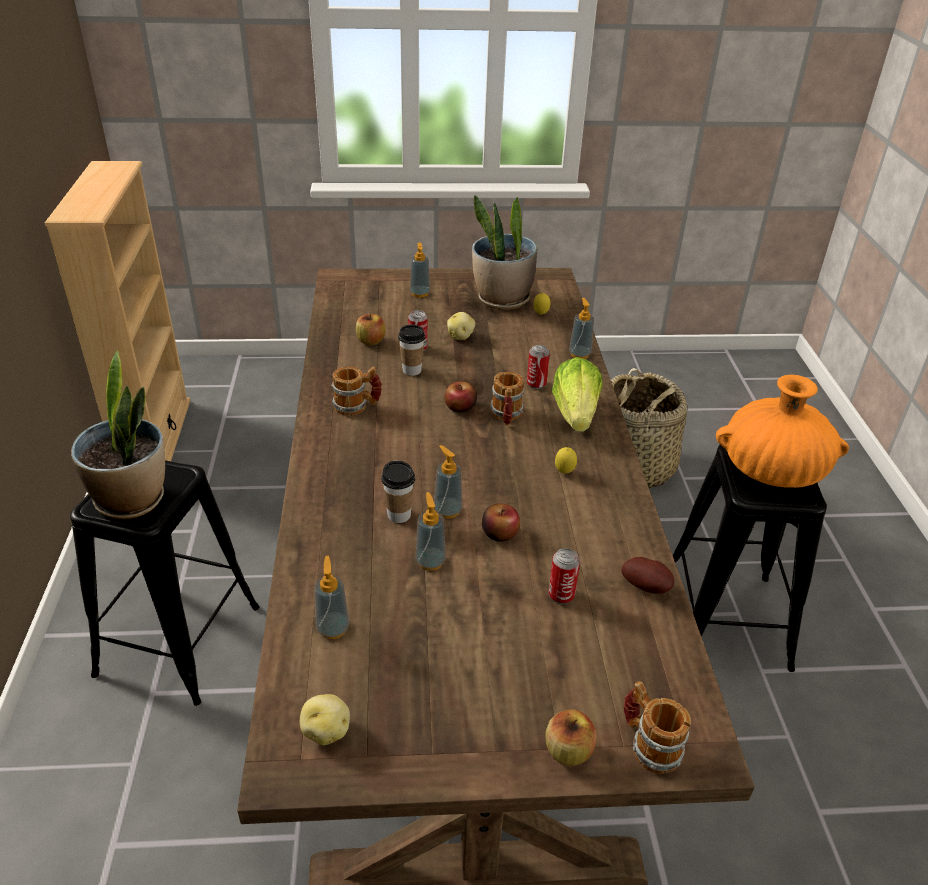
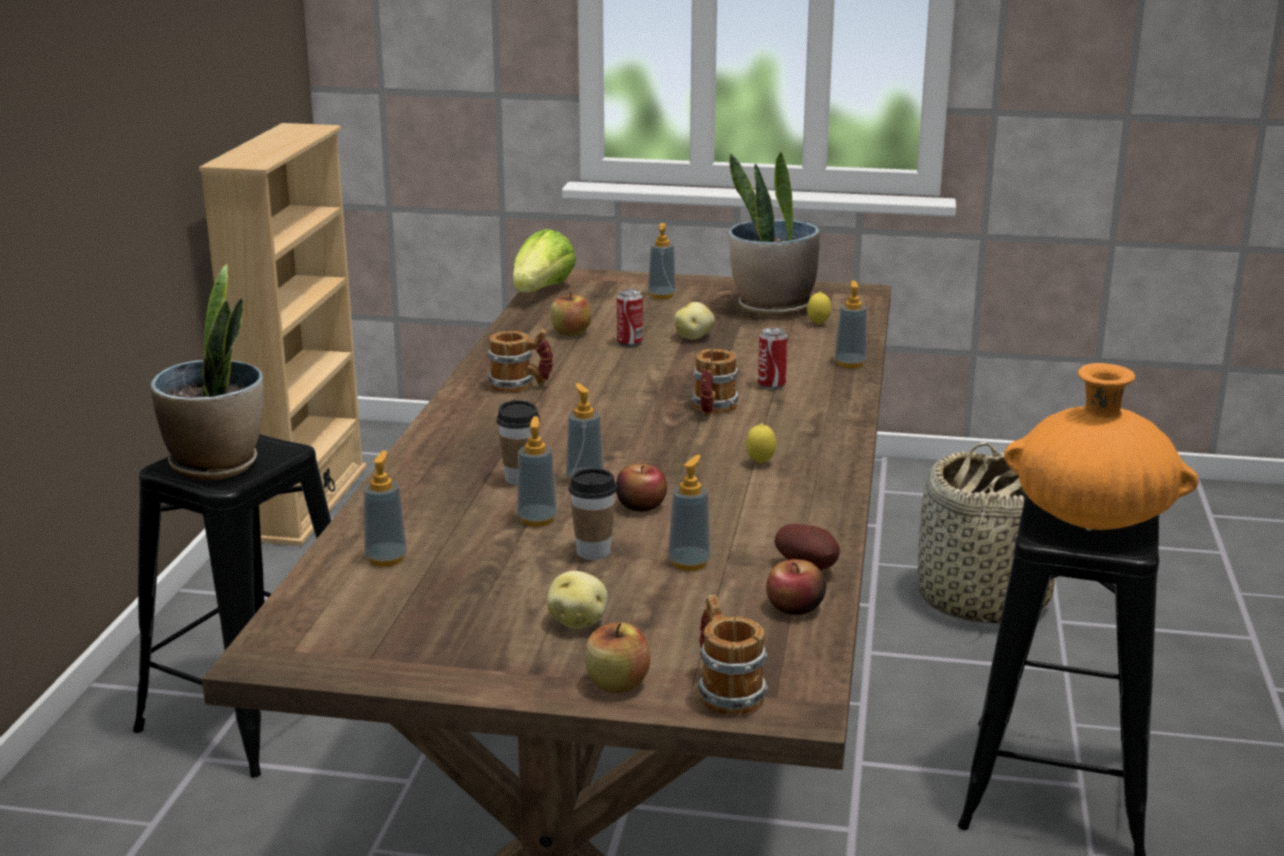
camera: 15 degrees right, 15 degrees down
(326, 730) = (334, 633): potato -> potato (578, 621)
(412, 370) = (610, 361): cup -> cup (593, 552)
(460, 407) = (655, 397): apple -> apple (795, 607)
(561, 595) = (689, 563): can -> soap dispenser
(575, 414) = (809, 415): lettuce -> lettuce (542, 291)

